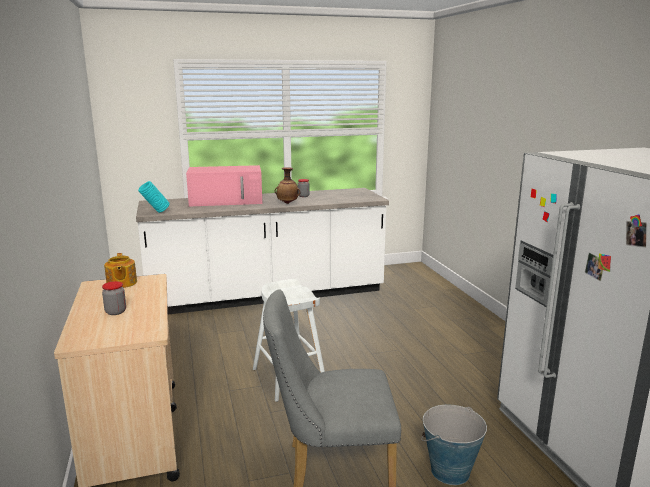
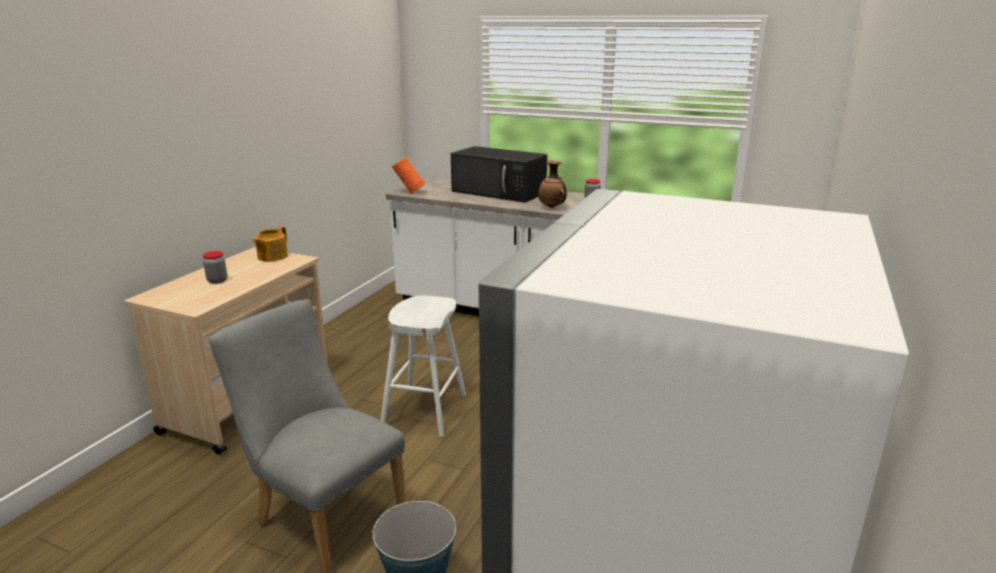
camera: 40 degrees right, 5 degrees up
(155, 212) = (409, 192): turquoise vase -> orange vase
(227, 201) = (500, 192): pink microwave -> black microwave

